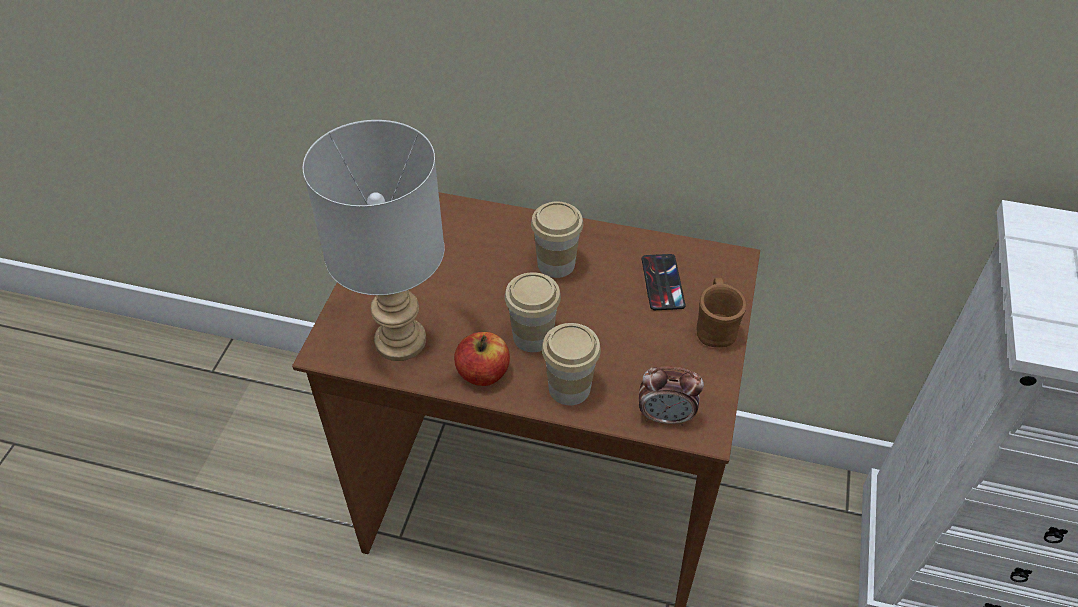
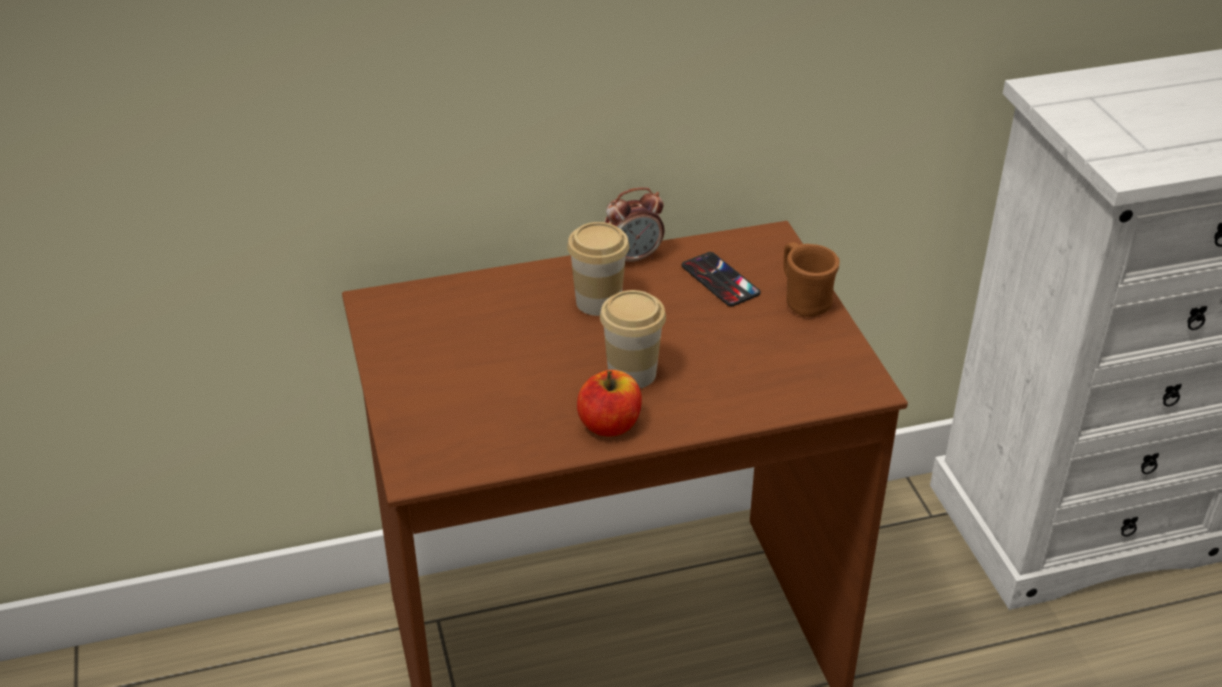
camera: 30 degrees left, 10 degrees down
(402, 340) = (495, 429): grey table lamp -> none
(569, 388) = (709, 403): cup -> none
(666, 417) = (822, 390): alarm clock -> alarm clock (633, 258)

